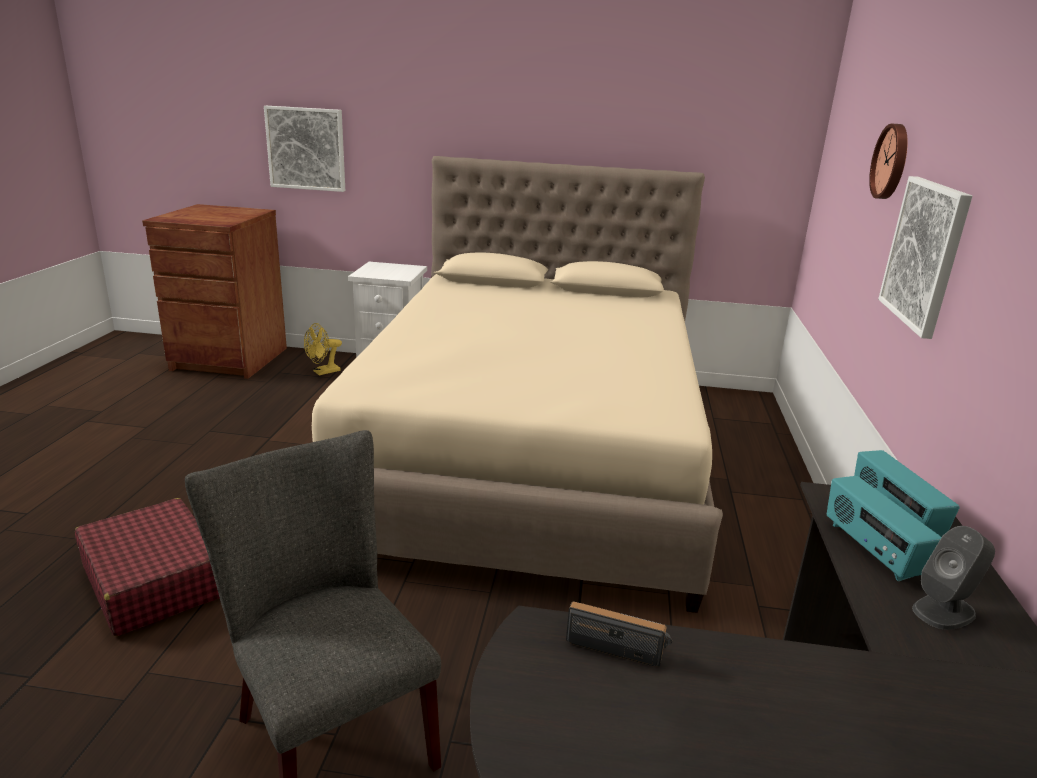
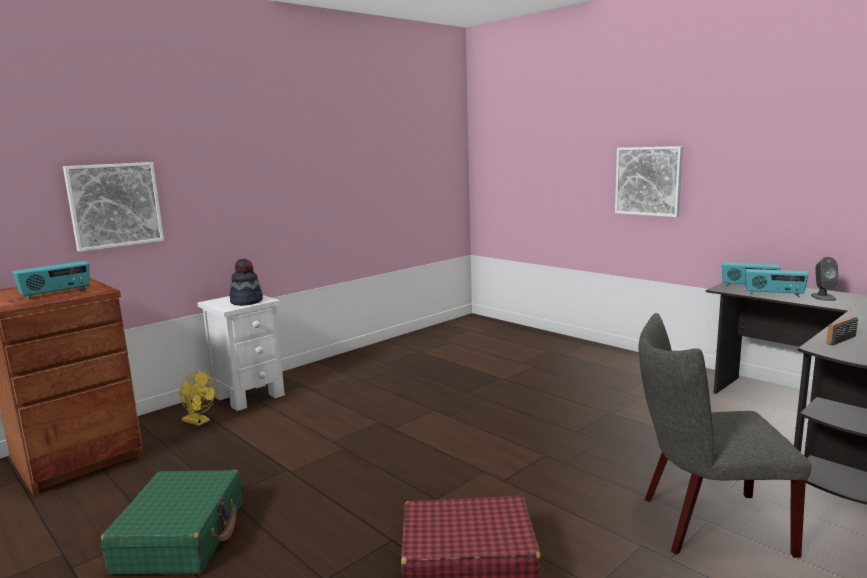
camera: 50 degrees left, 10 degrees down
(141, 439) = (181, 537): none -> green suitcase
(205, 218) = (56, 294): none -> radio
(323, 372) = (199, 421): yellow fan -> yellow fan turned 60 degrees counterclockwise
(389, 273) = (247, 301): none -> hat
(531, 453) = (454, 386): beige bed -> none
(892, 162) = (582, 145): wall clock -> none

